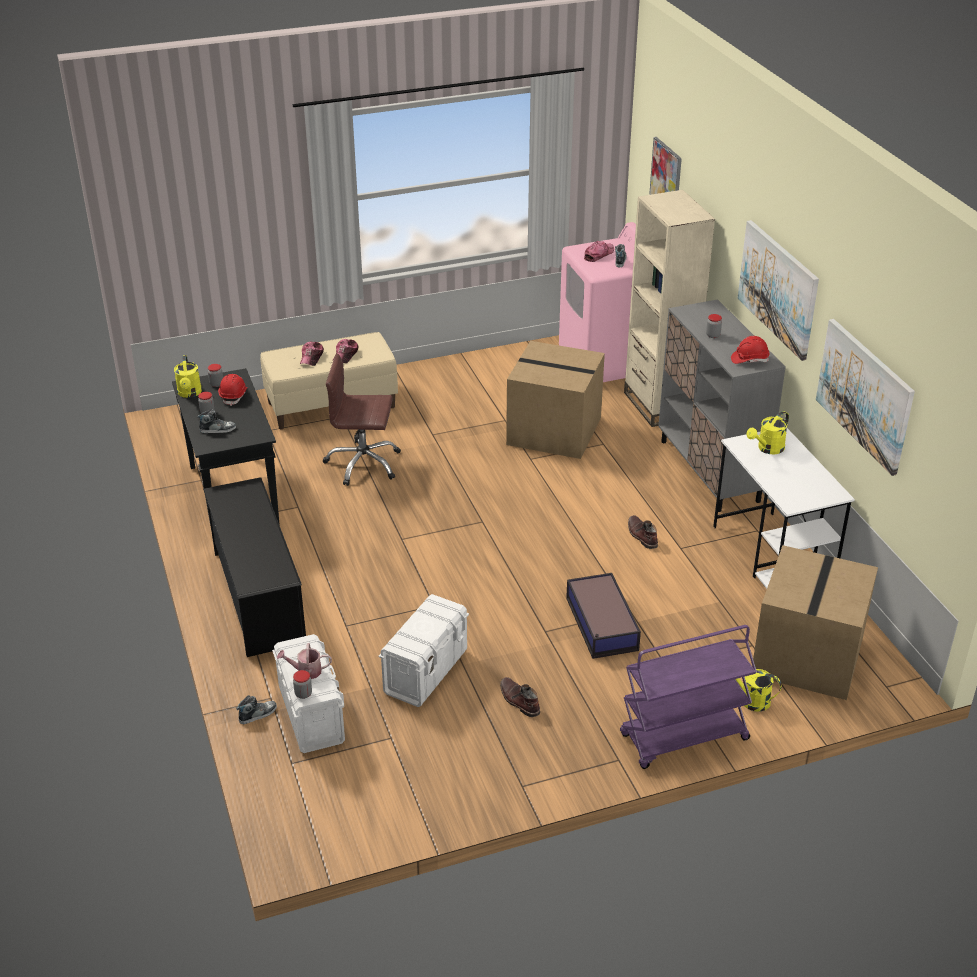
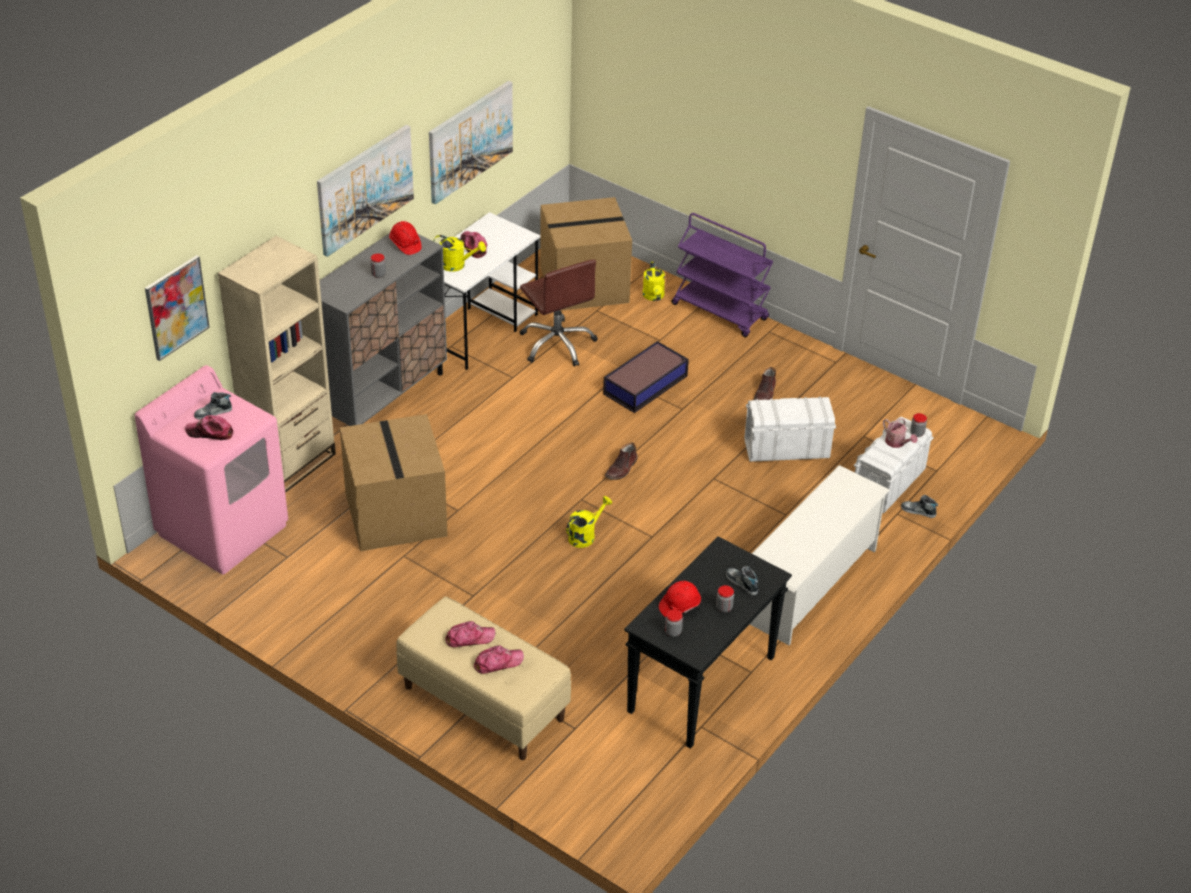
camera: 125 degrees left, 5 degrees up
(189, 393) = (707, 641): yellow watering can -> yellow watering can (585, 535)
(258, 596) = (808, 584): black shoe rack -> white shoe rack
(363, 464) = (566, 620): brown office chair -> brown office chair (557, 344)
(641, 535) = (515, 402): brown boot -> brown boot (621, 469)
(794, 468) = (473, 246): none -> cap

